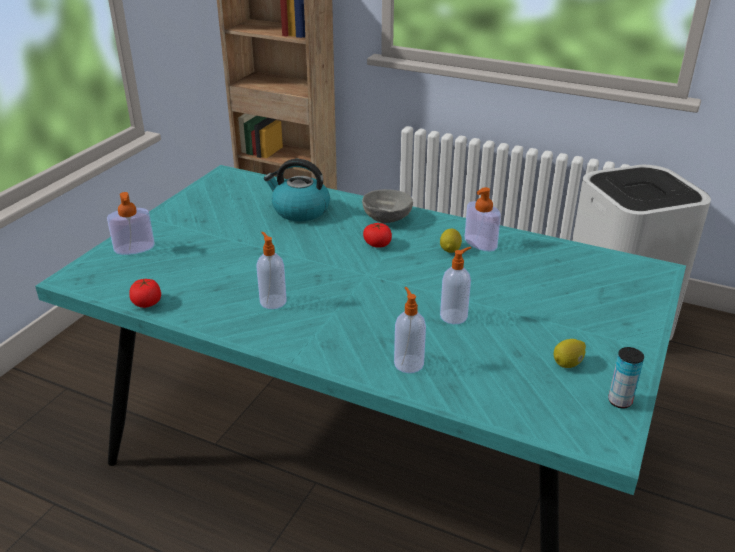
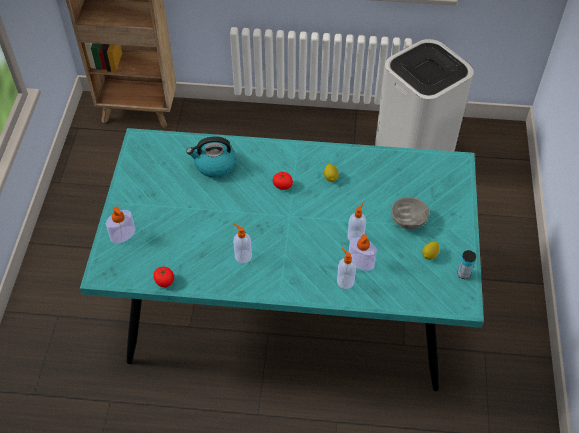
camera: 20 degrees left, 20 degrees up
(387, 218) = (277, 157): grey bowl -> grey bowl (408, 220)
(480, 243) = (347, 166): soap dispenser -> soap dispenser (361, 262)

